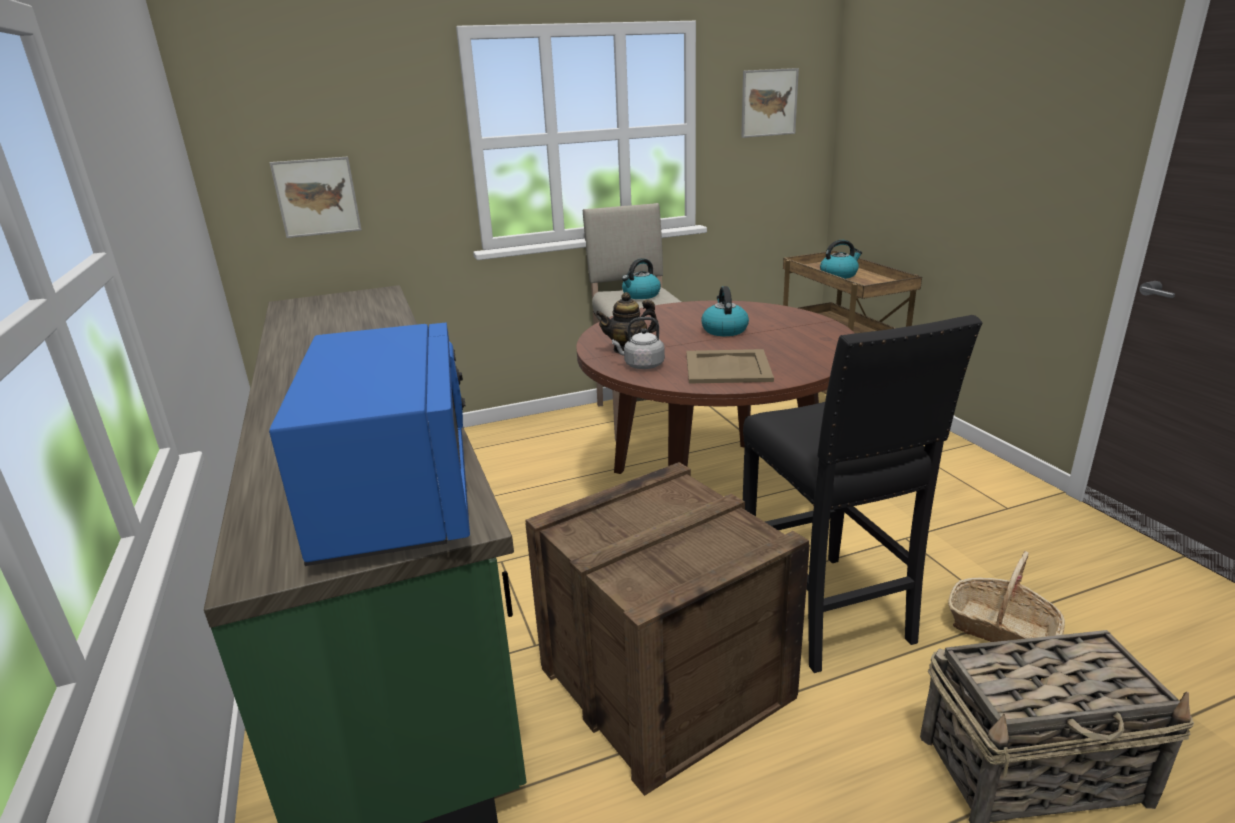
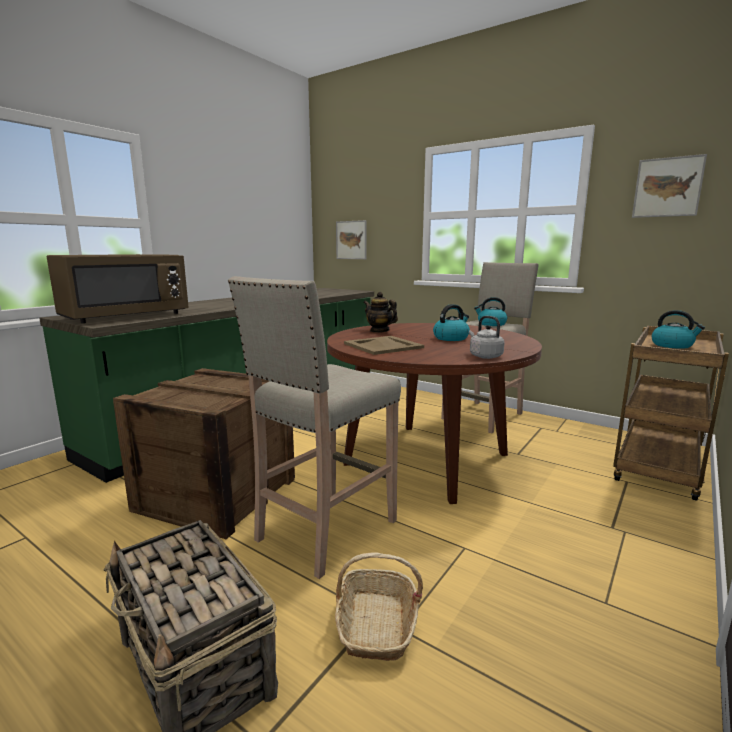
camera: 55 degrees right, 10 degrees down
(395, 495) = (126, 316): blue microwave -> brown microwave
(642, 365) = (358, 335): grey kettle -> grey kettle (484, 356)
(825, 613) = (324, 531): black stool -> beige stool

